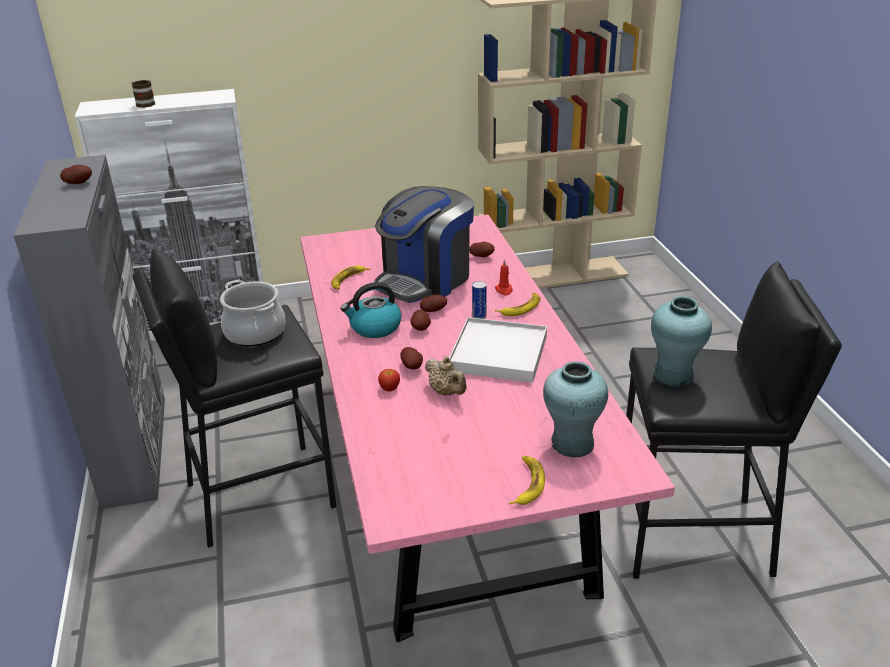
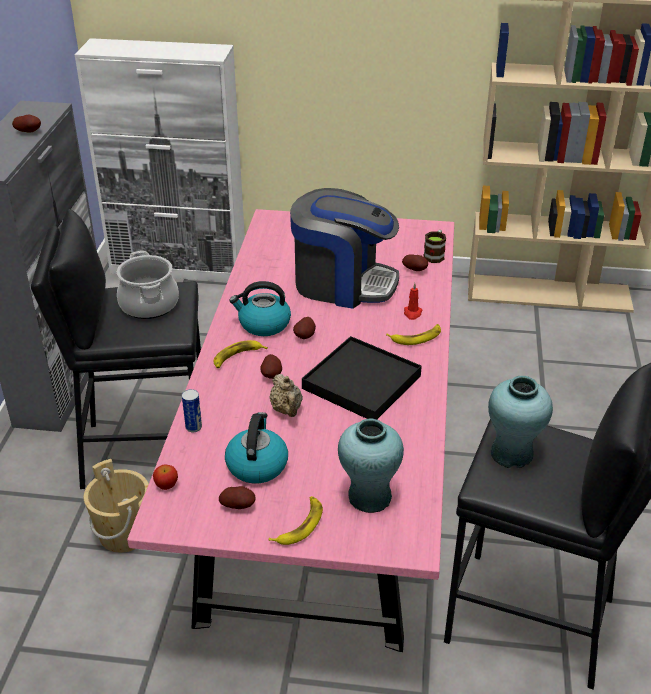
camera: 20 degrees right, 5 degrees up
(146, 103) = (144, 49): mug -> mug (435, 255)
(278, 575) = (124, 533): none -> beige bucket
(348, 280) = (270, 267): banana -> banana (237, 357)
(389, 388) = (238, 392): apple -> apple (166, 485)
(425, 280) = (343, 283): coffee machine -> coffee machine turned 135 degrees counterclockwise
(433, 311) = (329, 319): potato -> potato (239, 505)
(451, 444) = (257, 464): none -> kettle
(479, 316) = (369, 336): can -> can (193, 427)
(499, 353) = (362, 382): white tray -> black tray

